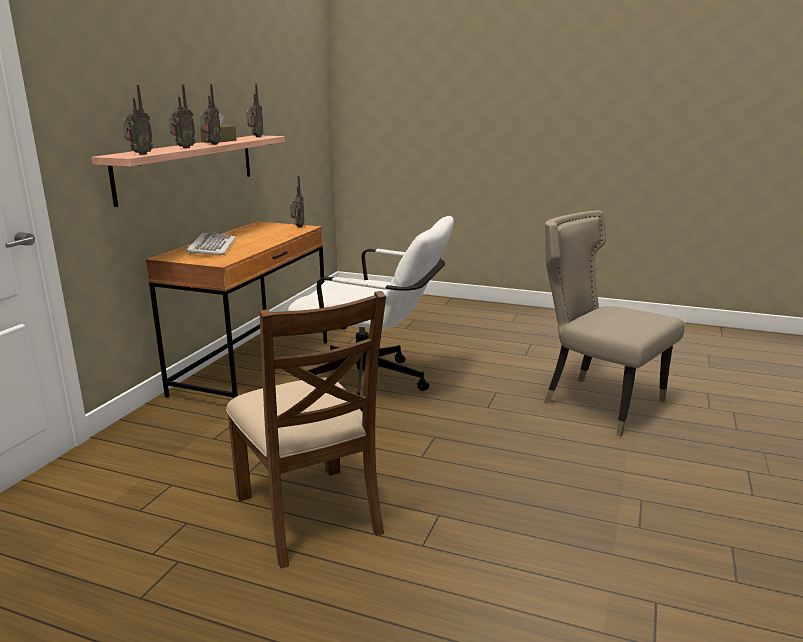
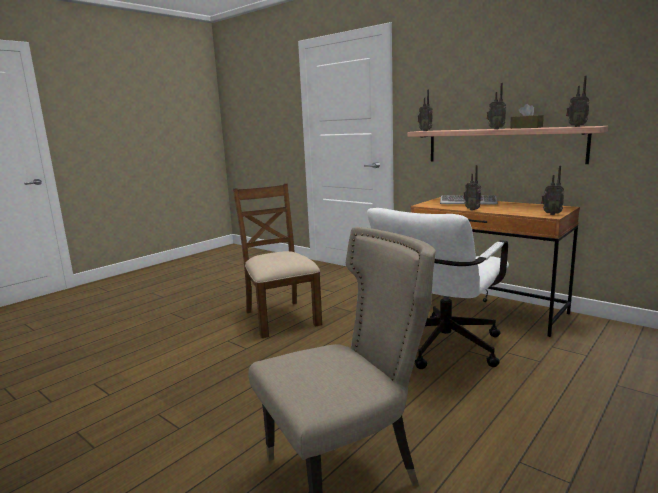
camera: 110 degrees right, 5 degrees down
(183, 148) = (466, 129): radio -> radio (472, 209)
(309, 514) = (281, 318): brown chair -> brown chair turned 75 degrees clockwise

